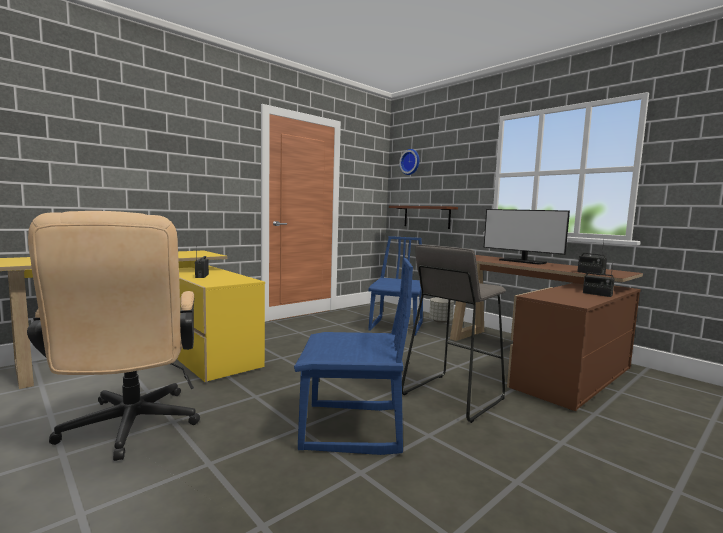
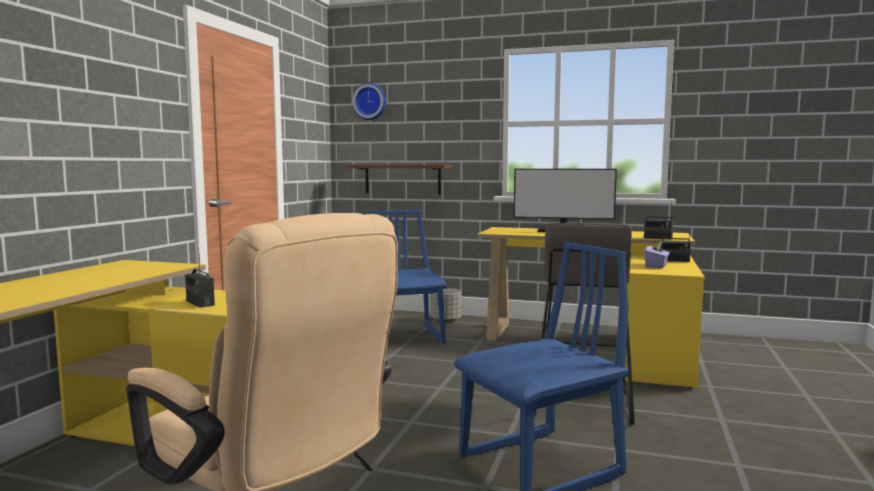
camera: 30 degrees left, 0 degrees up
(535, 361) = (599, 346): brown desk -> yellow desk
(564, 295) = (656, 266): none -> purple tissue box

